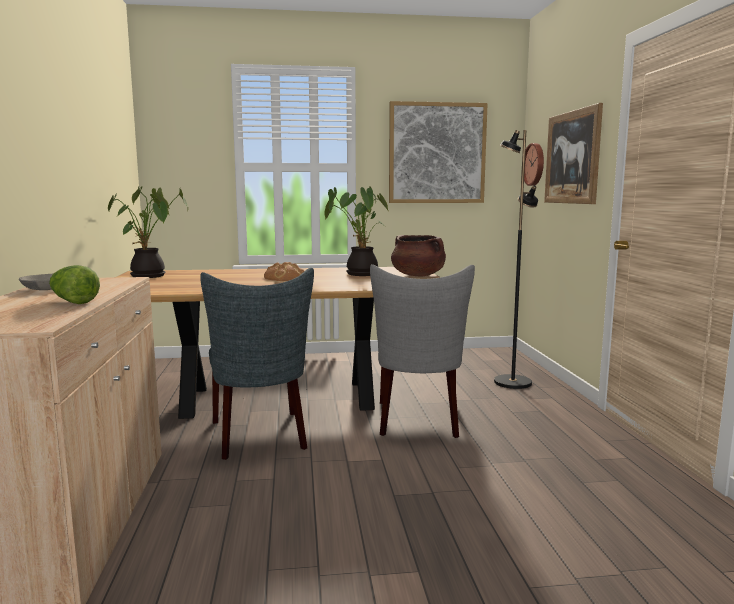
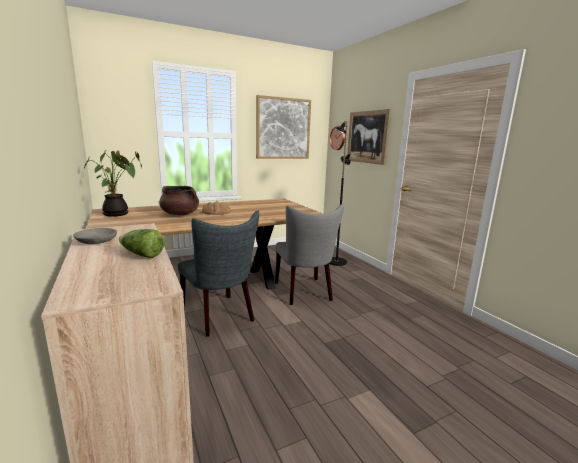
camera: 20 degrees left, 5 degrees up
(359, 274) = (257, 206): potted plant -> none
(418, 275) = (293, 206): brown cooking pot -> brown cooking pot (180, 214)

